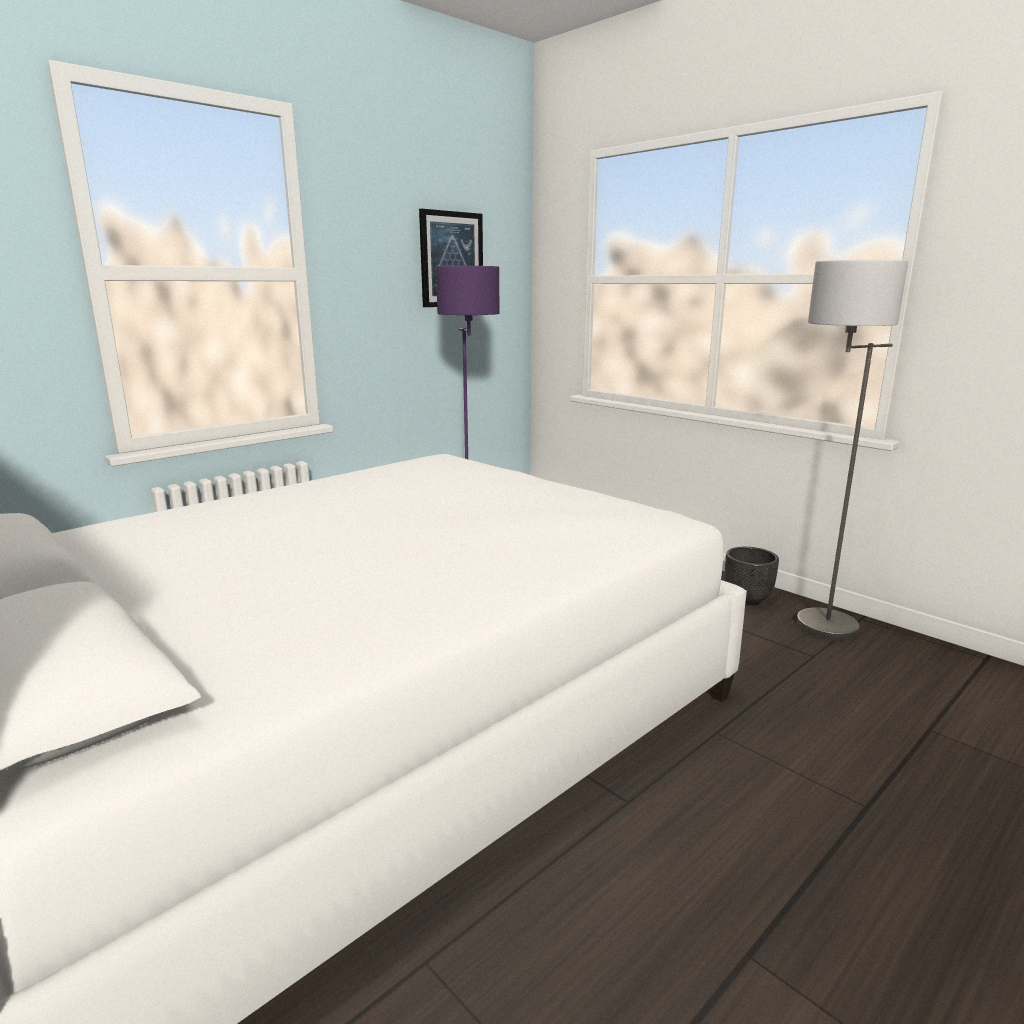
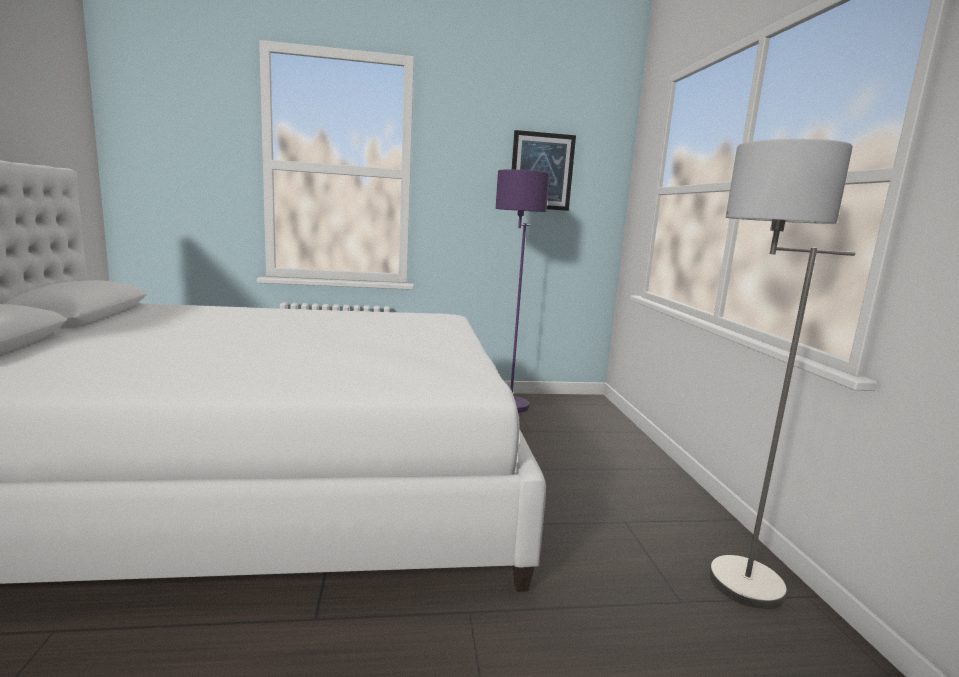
camera: 35 degrees right, 5 degrees down
(748, 600) = (693, 525): black planter -> none

